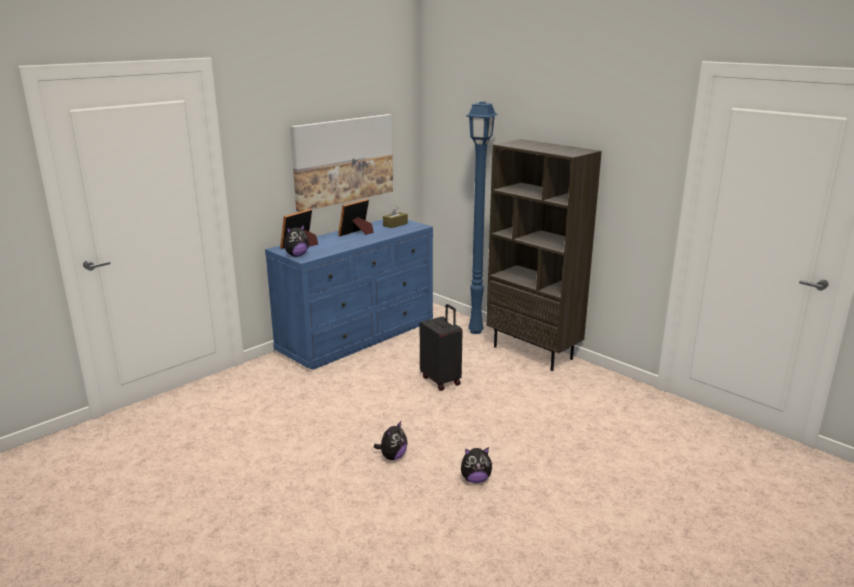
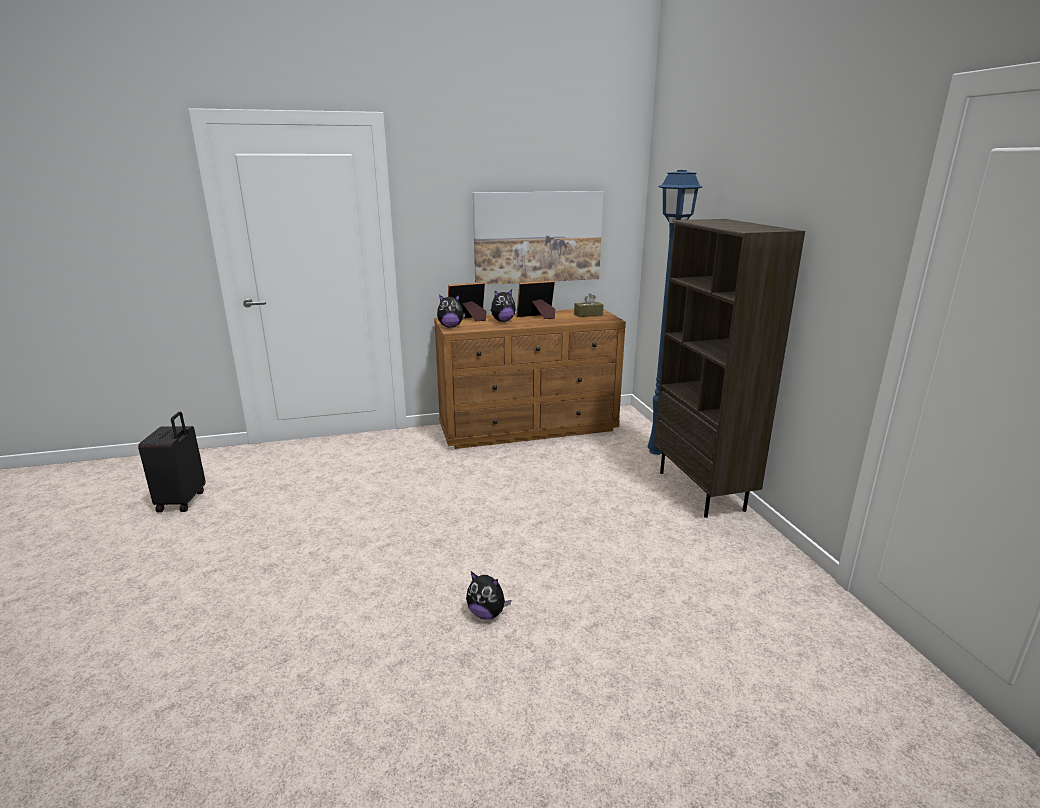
camera: 30 degrees right, 0 degrees up
(358, 336) = (529, 428): blue dresser -> brown dresser
(392, 457) = (432, 556): plush toy -> plush toy (502, 321)
(441, 380) = (565, 492): black suitcase -> black suitcase (183, 501)

